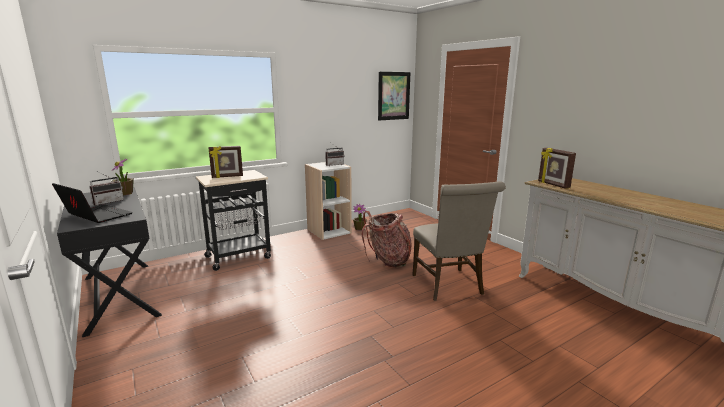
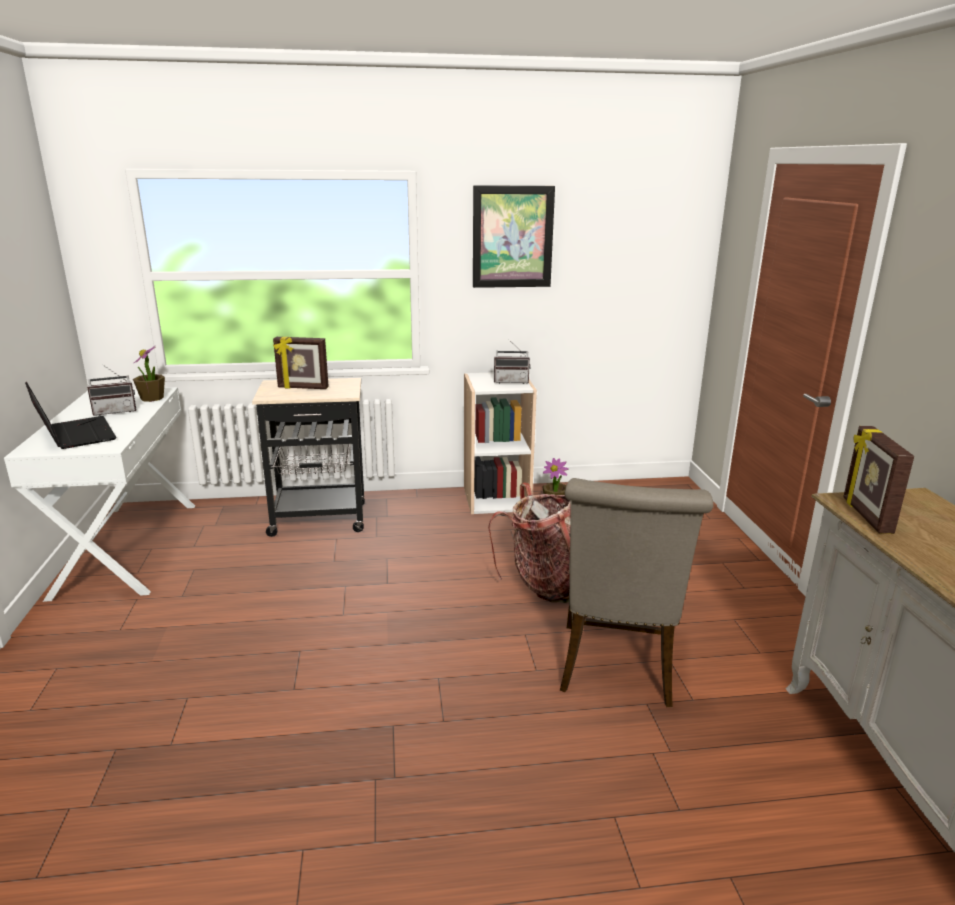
camera: 25 degrees right, 5 degrees up
(119, 295) = (127, 547): black desk -> white desk
(393, 96) = (667, 251): picture -> picture (512, 237)

